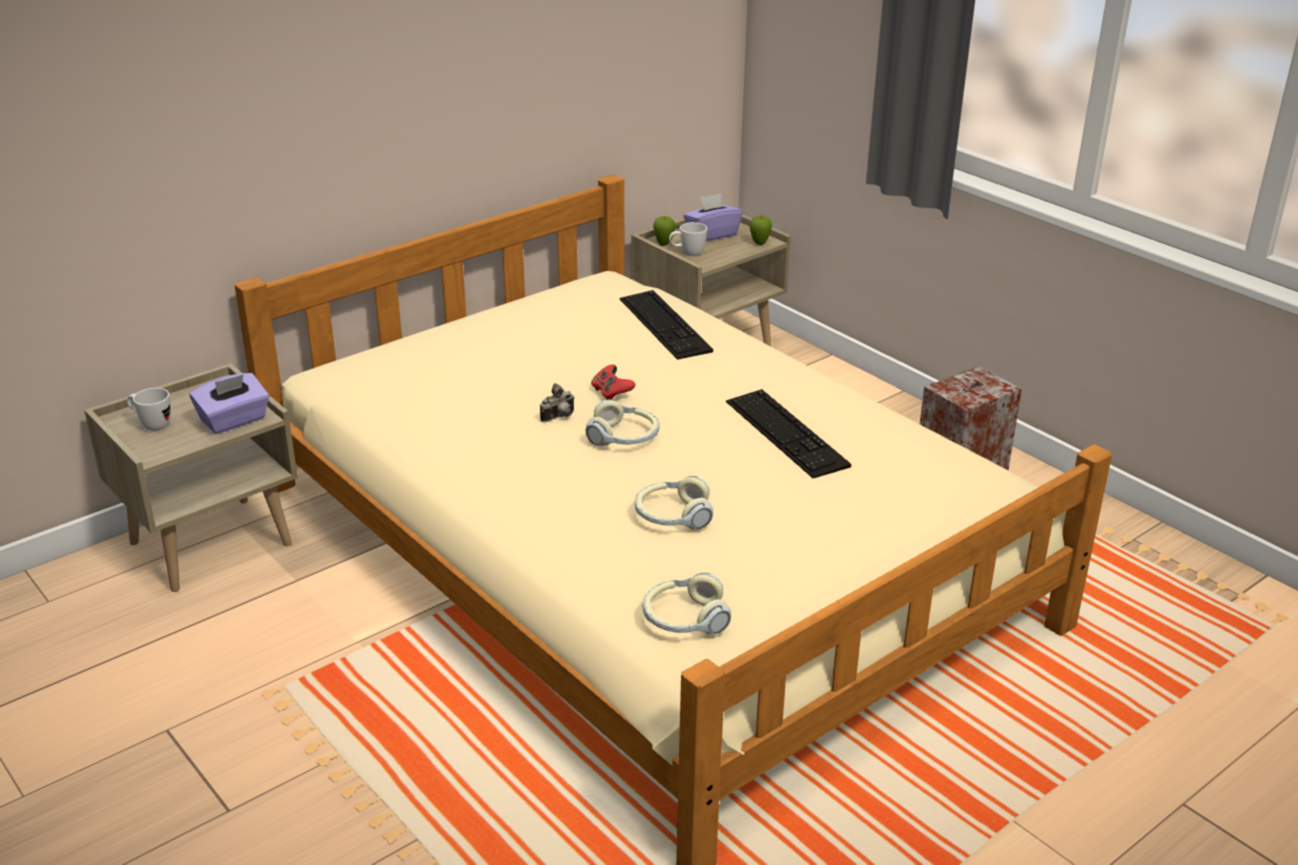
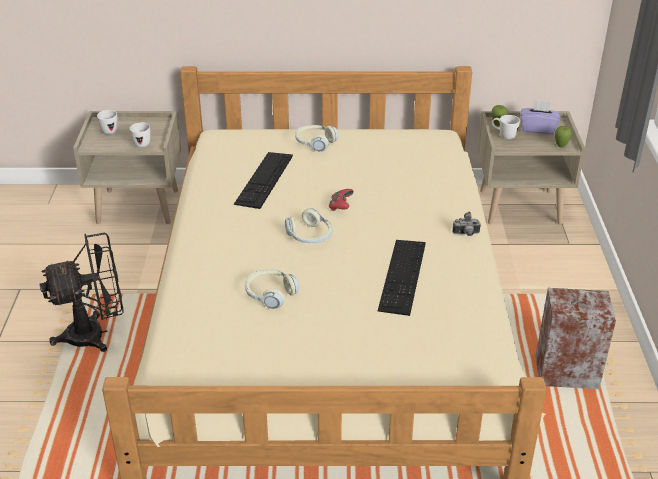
camera: 40 degrees right, 5 degrees up
(234, 421) = (143, 143): purple tissue box -> white mug
(374, 723) = (96, 334): none -> black fan
(560, 417) = (294, 209): camera -> camera (466, 234)
(664, 324) = (429, 177): keyboard -> keyboard (264, 179)
(684, 619) = (195, 354): headphones -> headphones (315, 143)

